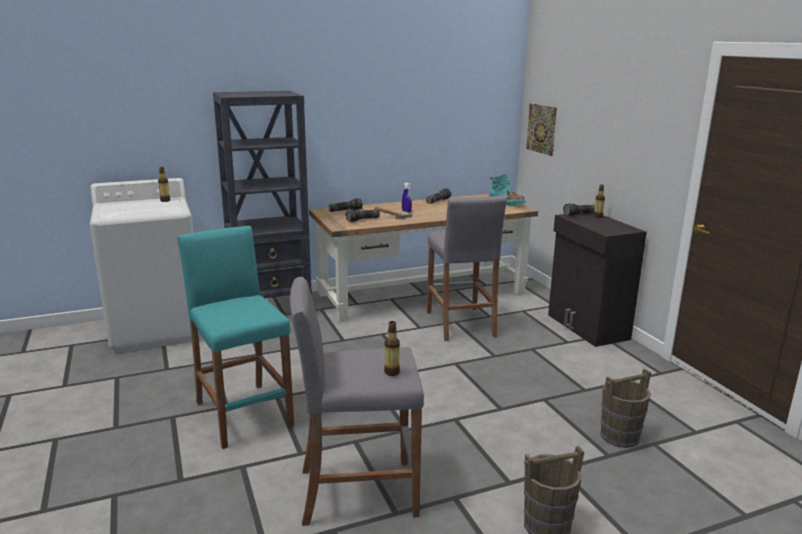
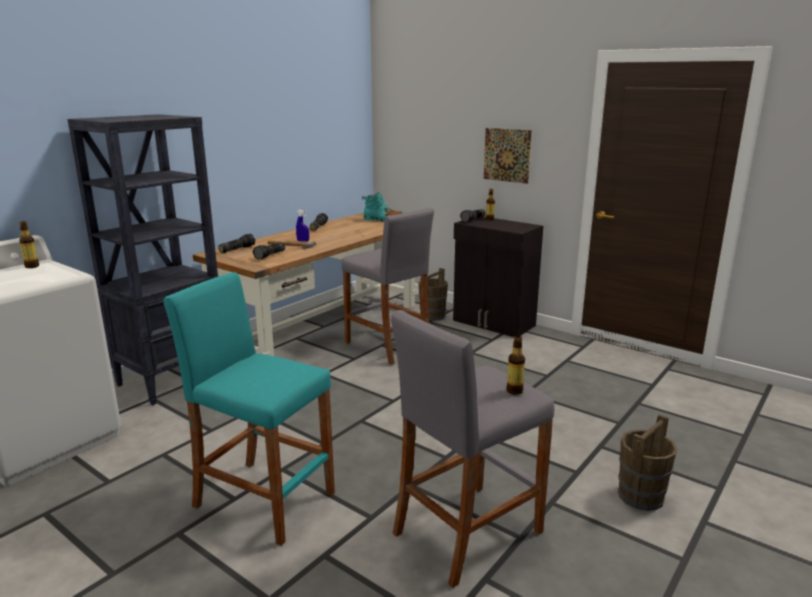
camera: 30 degrees left, 0 degrees up
(541, 129) = (401, 144): picture -> picture (507, 155)
(620, 436) = (610, 405): brown bucket -> brown bucket (432, 316)

